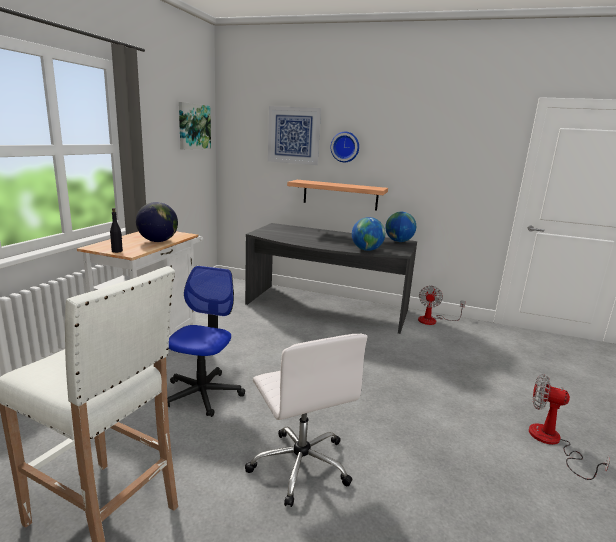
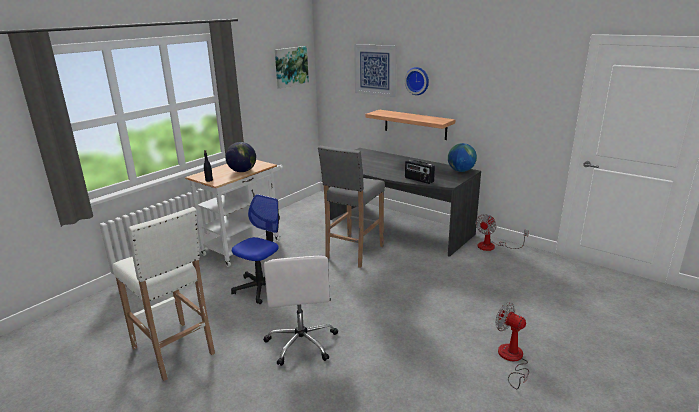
camera: 20 degrees right, 5 degrees up
(295, 338) = (354, 252): none -> grey stool
(366, 250) = (418, 180): globe -> radio

